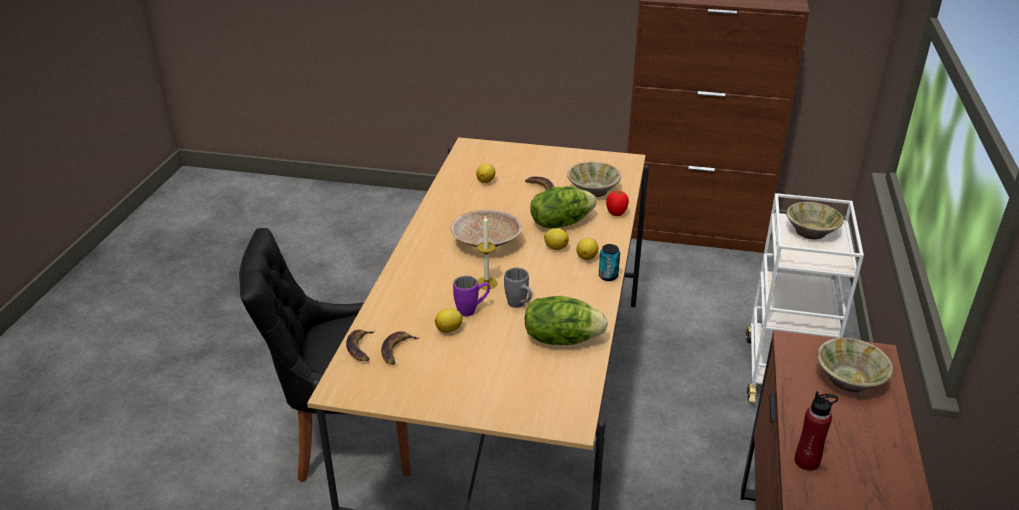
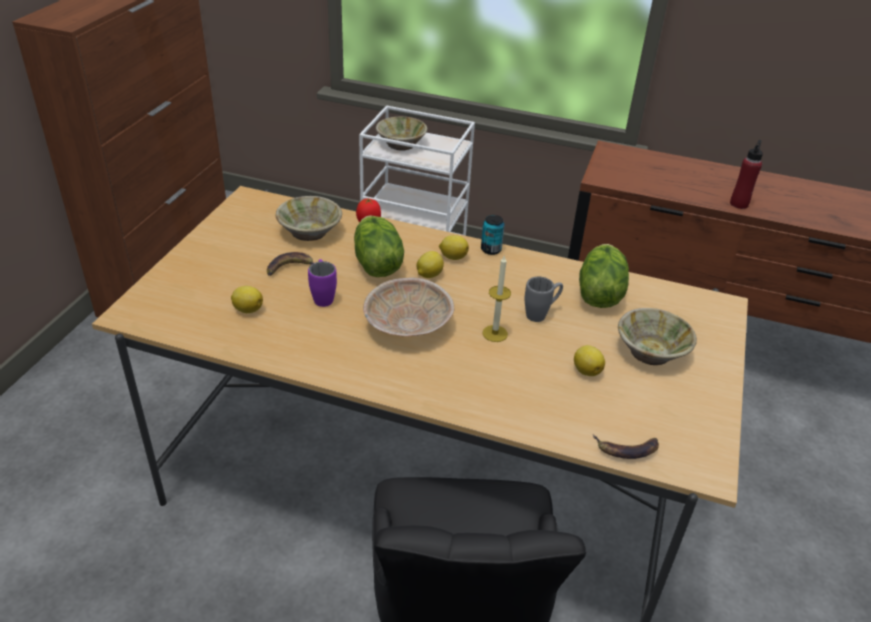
camera: 85 degrees left, 5 degrees up
(397, 350) = (628, 416): banana -> none
(472, 310) = (548, 349): purple mug -> purple mug (323, 296)
(849, 380) = (643, 167): beige bowl -> beige bowl (652, 351)

